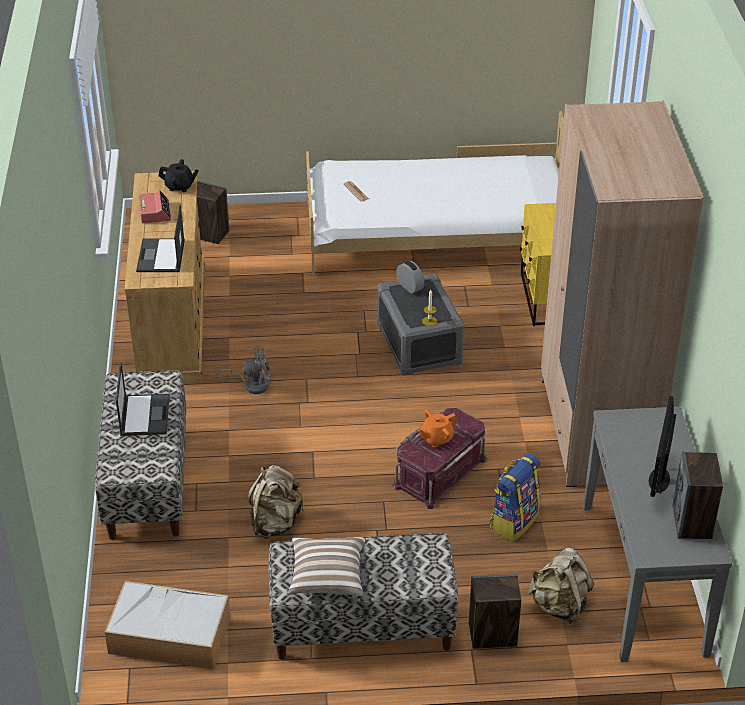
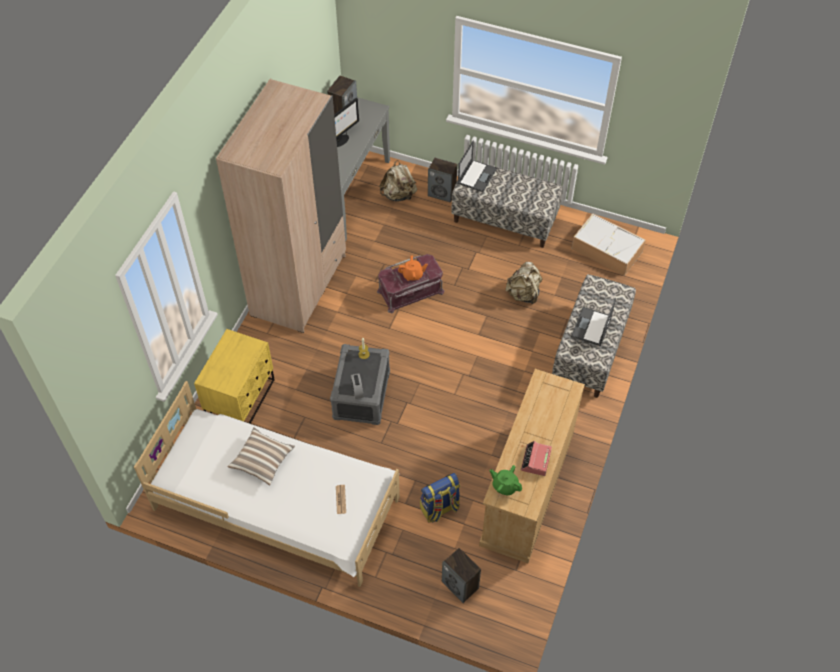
camera: 155 degrees left, 15 degrees up
(161, 256) = (547, 407): laptop -> laptop (477, 175)
(179, 186) = (505, 486): black teapot -> green teapot
(252, 385) = (493, 403): grey fan -> none
(327, 576) = (527, 190): pillow -> pillow (262, 461)
(513, 521) = (389, 247): backpack -> backpack (440, 508)

